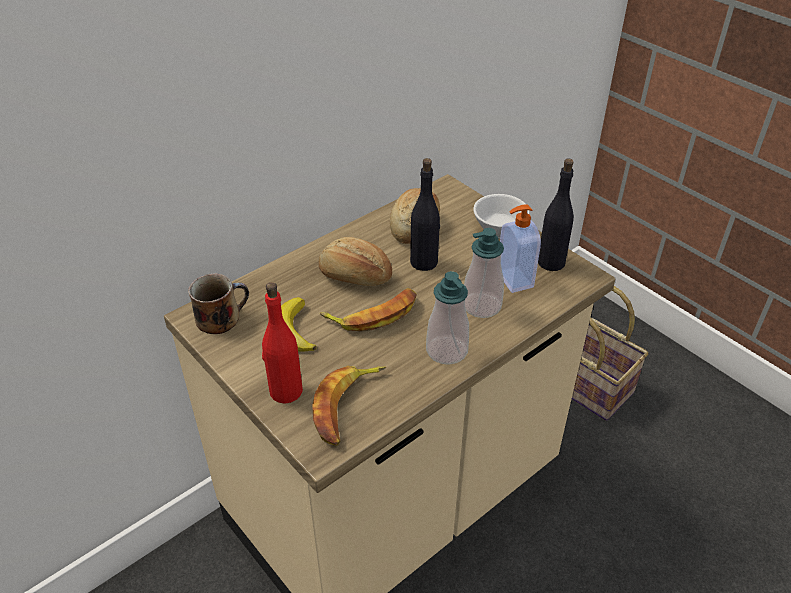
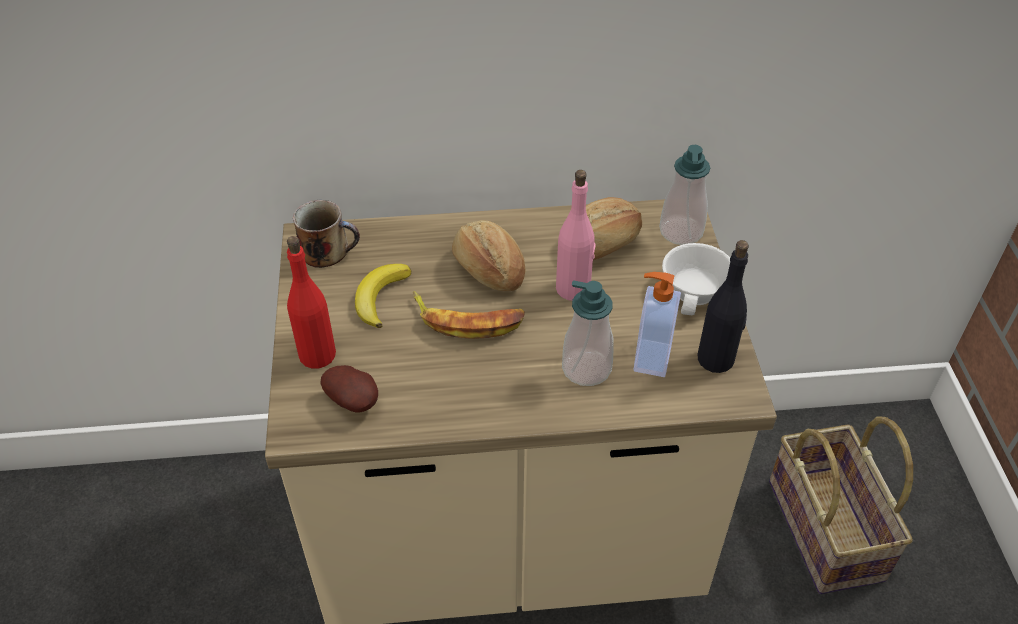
camera: 35 degrees right, 5 degrees up
(347, 407) = (354, 401): banana -> potato
(424, 262) = (573, 288): black bottle -> pink bottle
(446, 350) = (502, 397): soap dispenser -> soap dispenser (681, 231)

